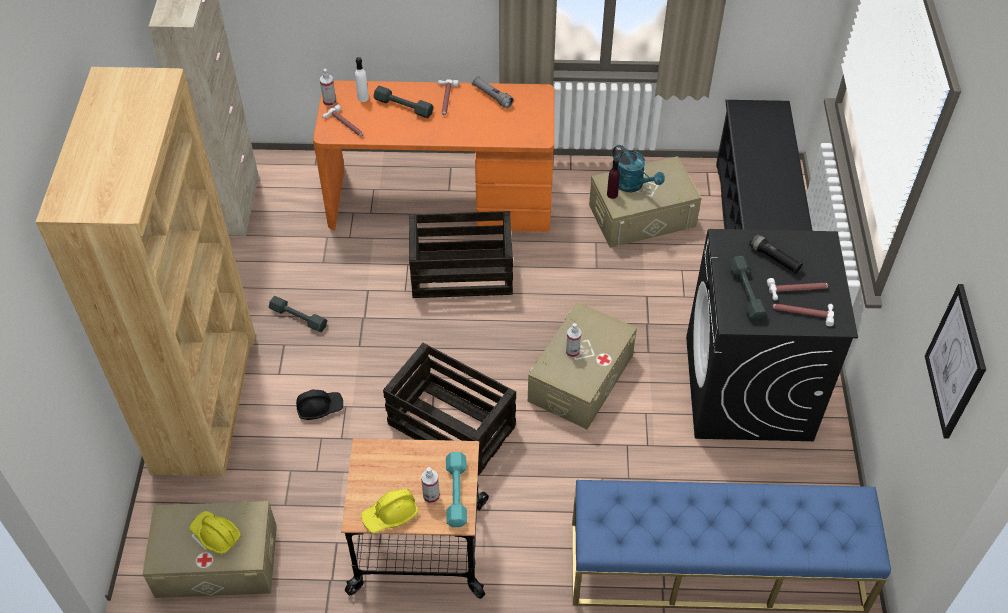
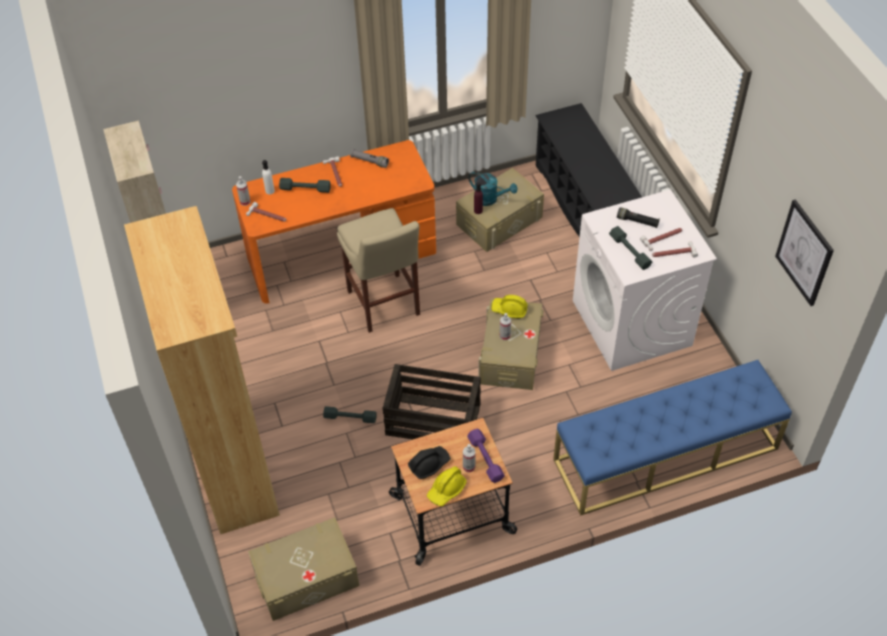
camera: 20 degrees left, 0 degrees up
(215, 535) = (308, 555): yellow hard hat -> yellow hard hat (509, 310)
(298, 318) = (275, 379): grey dumbbell -> grey dumbbell (350, 418)
(319, 407) = (326, 440): black hard hat -> black hard hat (429, 464)
(456, 493) = (486, 458): turquoise dumbbell -> purple dumbbell
(461, 273) = (384, 306): crate -> beige stool
(748, 389) = (632, 323): black washing machine -> white washing machine

